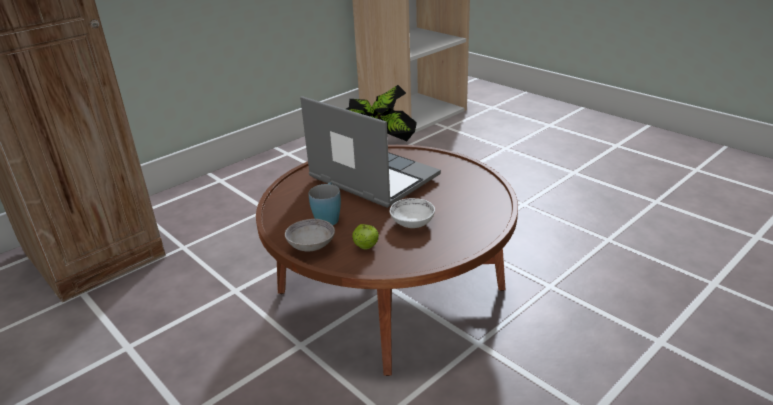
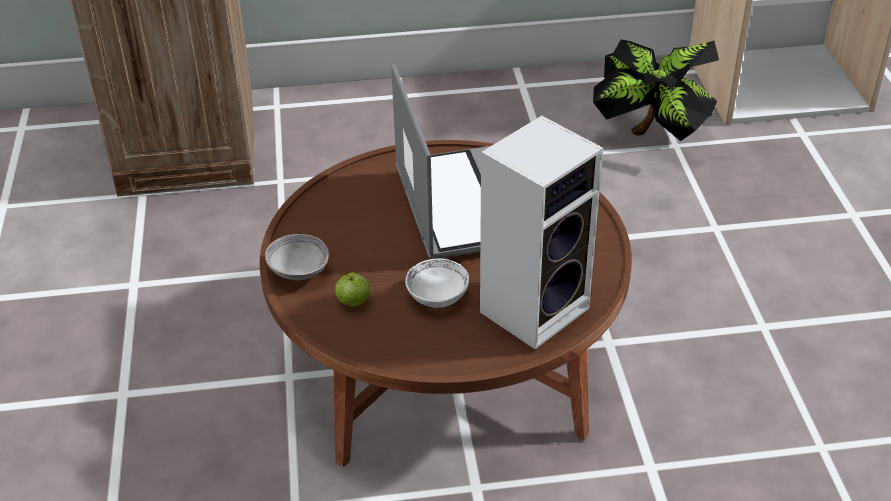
camera: 35 degrees right, 10 degrees up
(328, 217) = (359, 239): blue mug -> none
(473, 204) = (535, 307): none -> speaker

